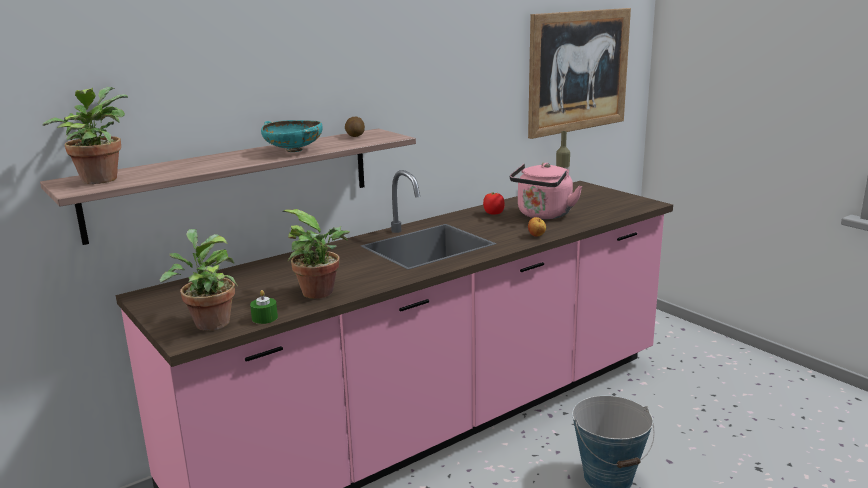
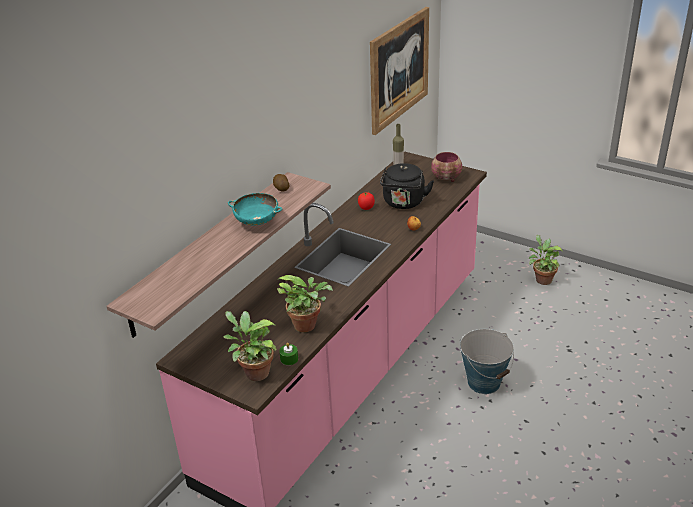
camera: 20 degrees left, 15 degrees up
(100, 178) = (152, 293): potted plant -> potted plant (542, 279)
(543, 215) = (403, 203): pink kettle -> black kettle
(615, 204) = (447, 178): none -> bowl

